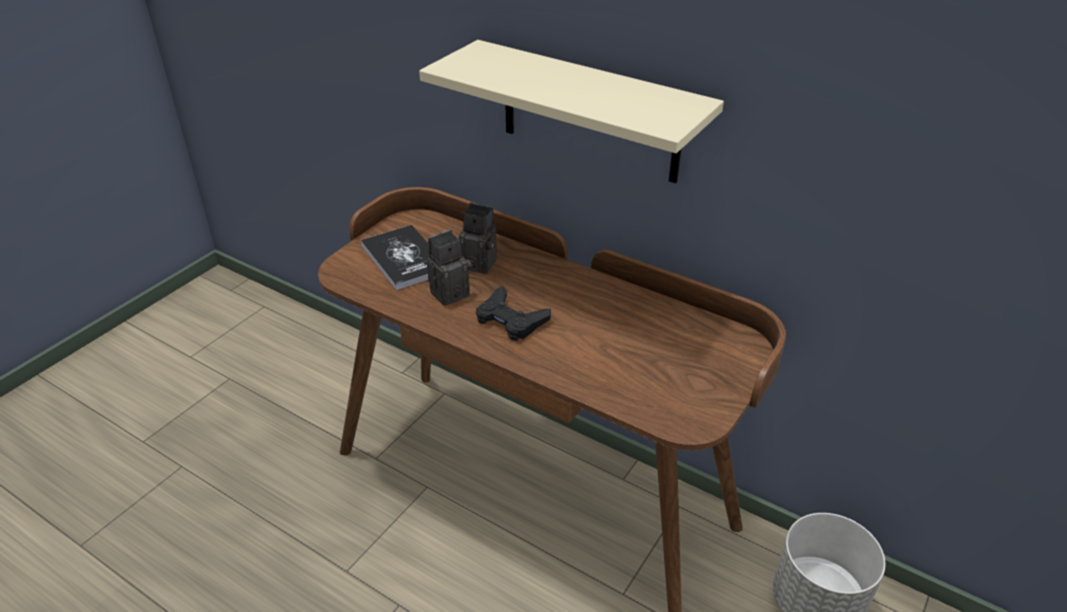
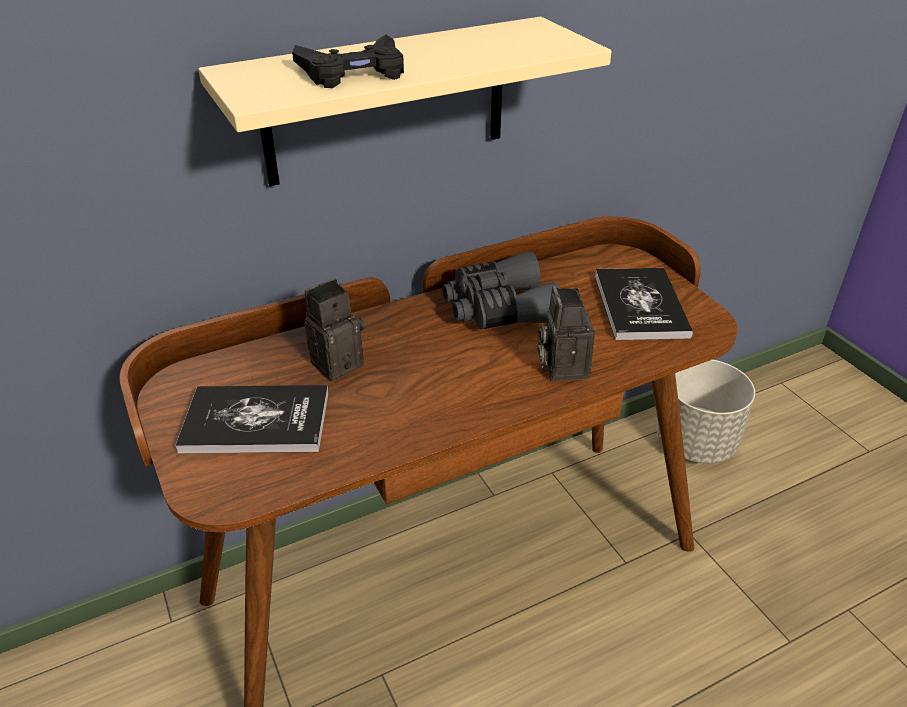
camera: 60 degrees left, 0 degrees up
(450, 292) = (370, 405): camera -> camera (561, 366)
(510, 320) = (466, 377): black game controller -> black game controller (353, 72)
(603, 307) = (499, 309): none -> grey binoculars
(682, 376) = (640, 305): none -> book

